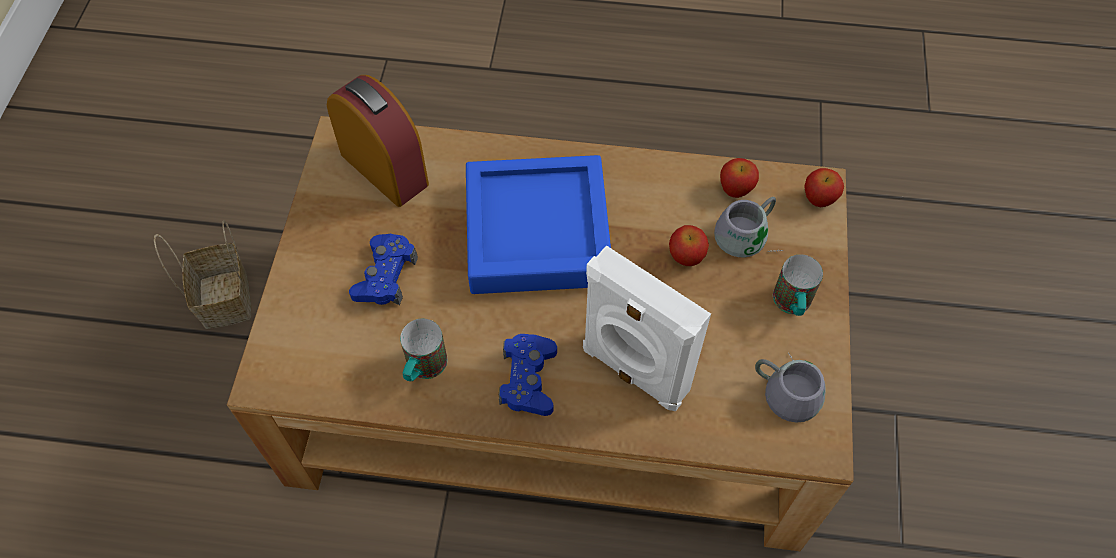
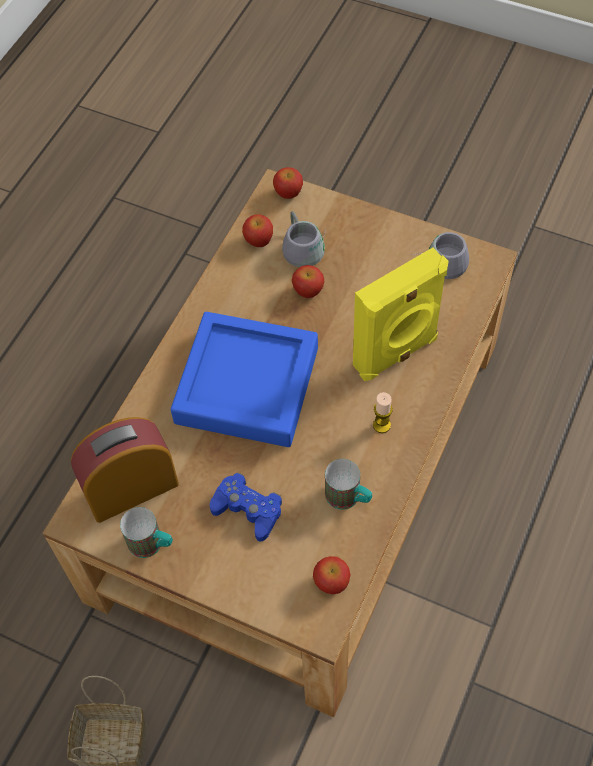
camera: 70 degrees left, 0 degrees up
(317, 378) = (331, 582): none -> apple
(528, 379) = (381, 425): blue game controller -> candle
(633, 372) = (397, 354): white speaker -> yellow speaker
(792, 305) = (374, 240): mug -> mug (152, 544)

